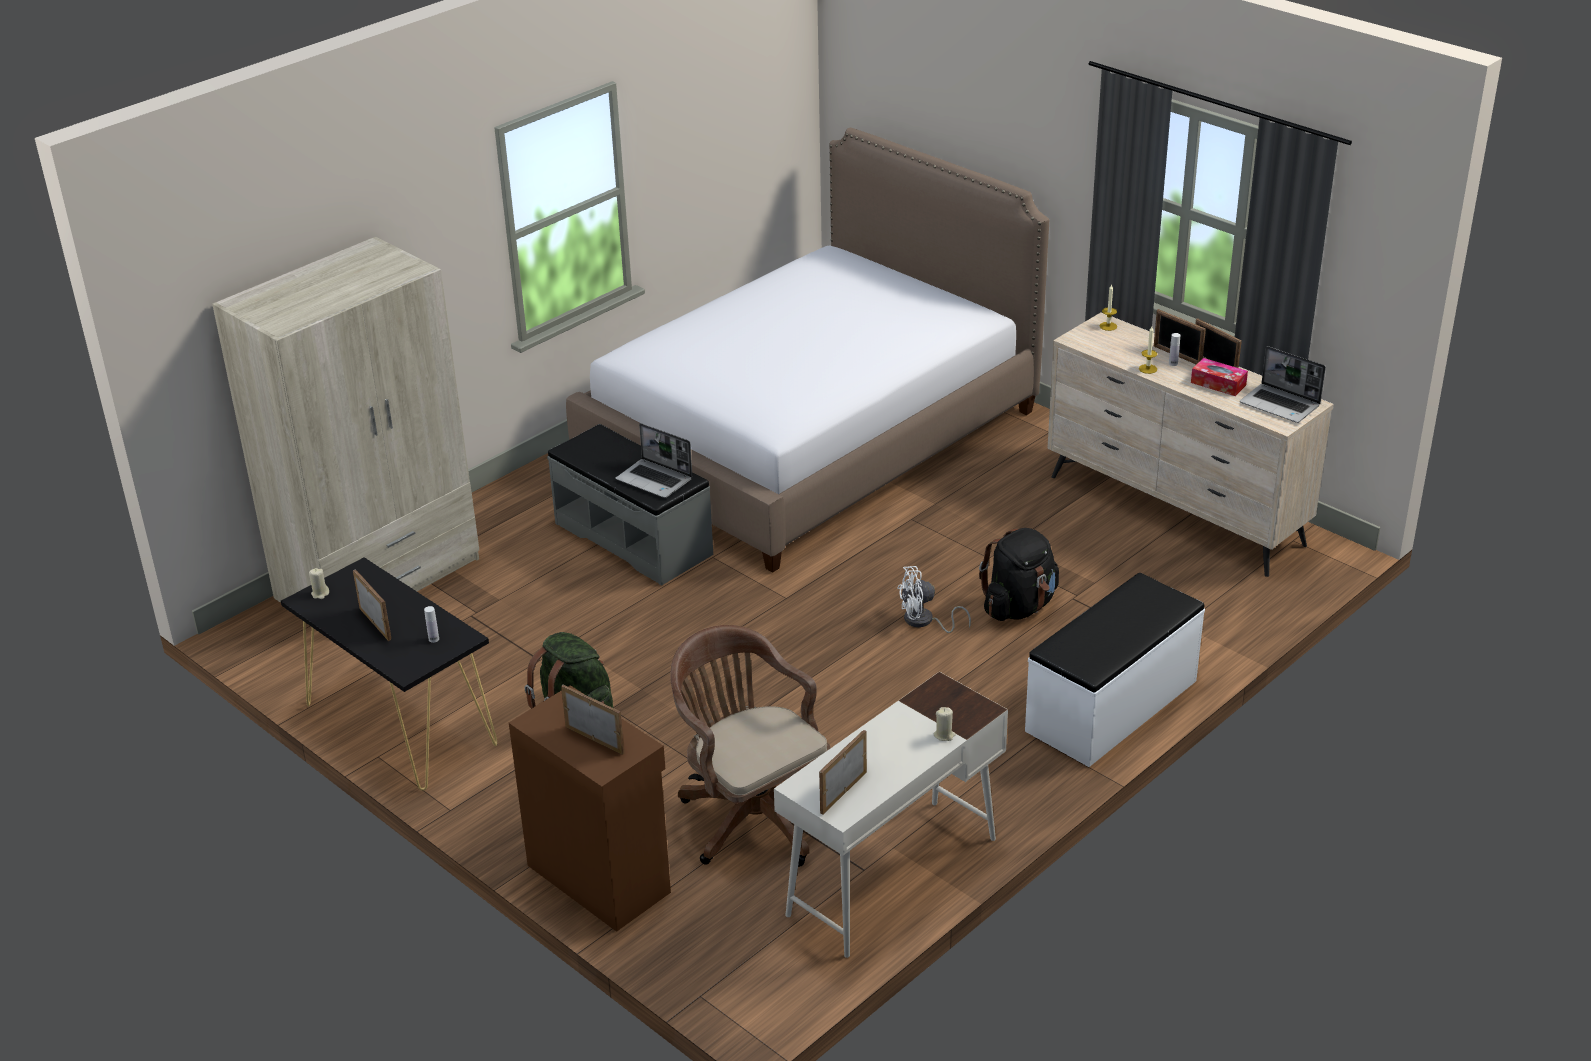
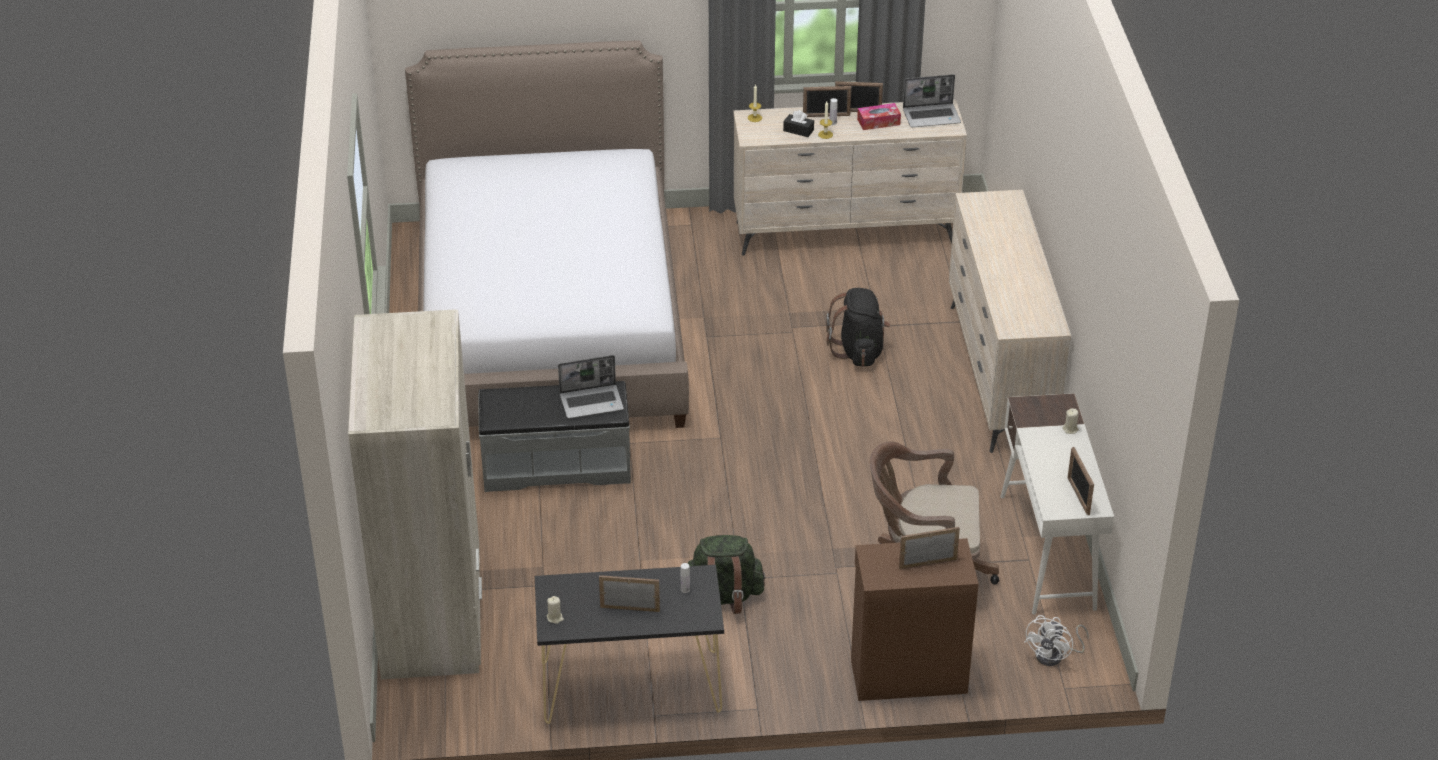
camera: 50 degrees left, 5 degrees up
(924, 622) = (823, 396): white fan -> white fan (1055, 656)
(1113, 706) = (999, 376): white bench -> beige dresser
(1129, 354) = (798, 130): none -> black tissue box

